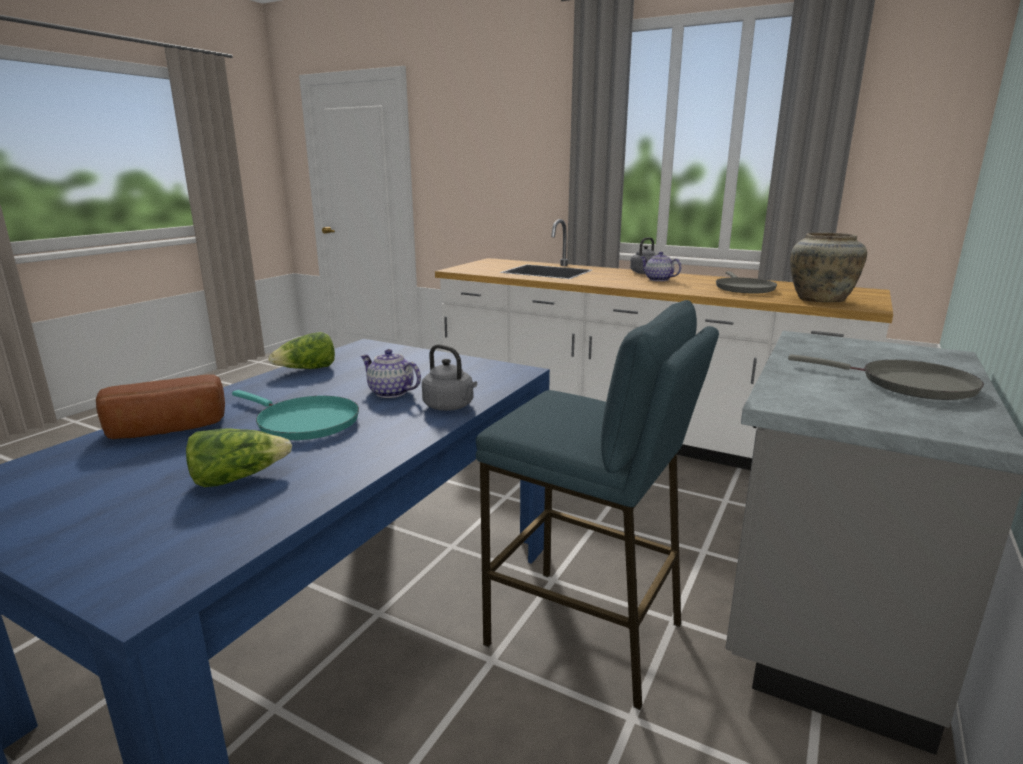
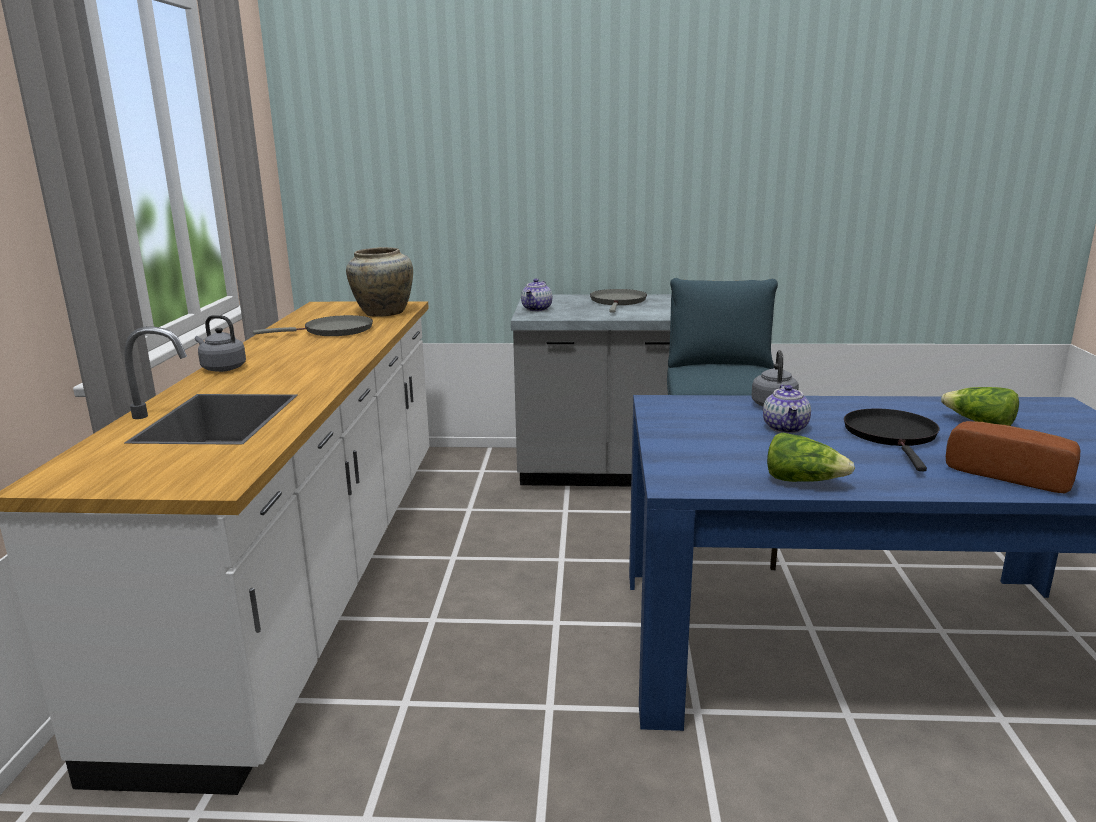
camera: 115 degrees left, 0 degrees up
(303, 422) = (891, 436): turquoise frying pan -> black frying pan
(658, 279) = (286, 359): teapot -> teapot (537, 309)

